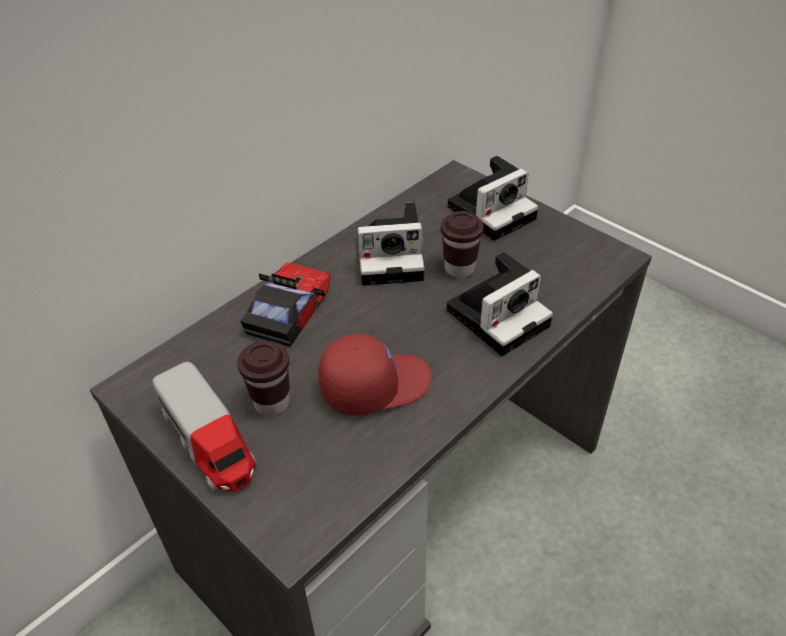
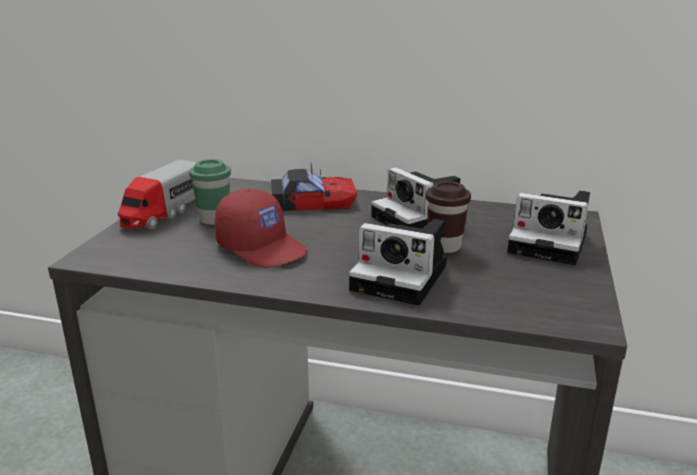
camera: 60 degrees right, 20 degrees down
(272, 402) = (214, 219): brown cup -> green cup

